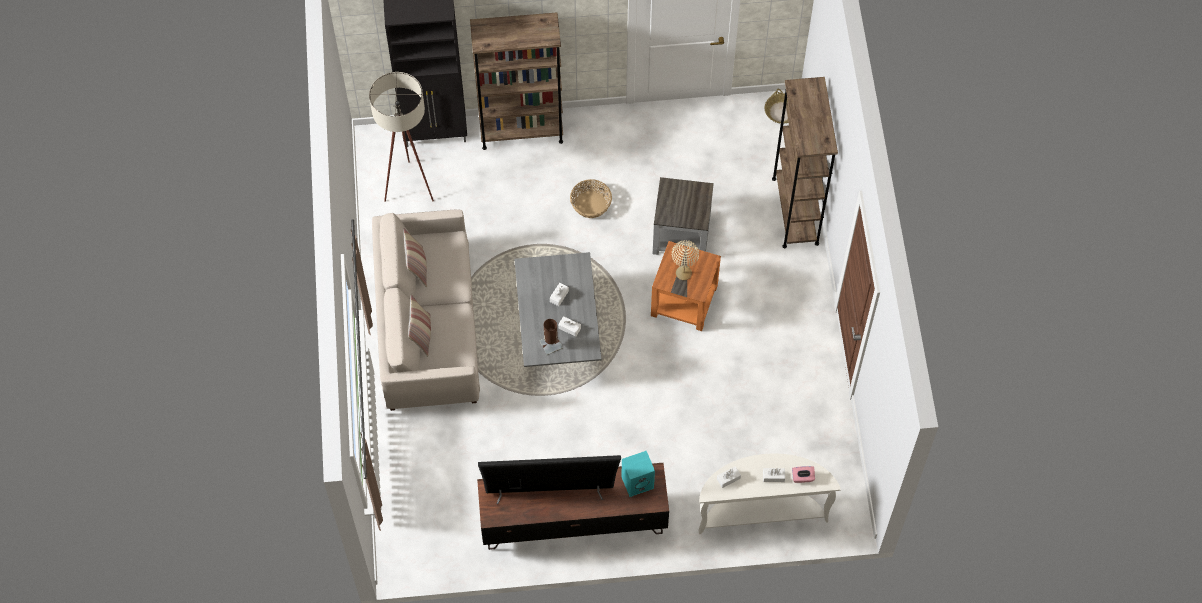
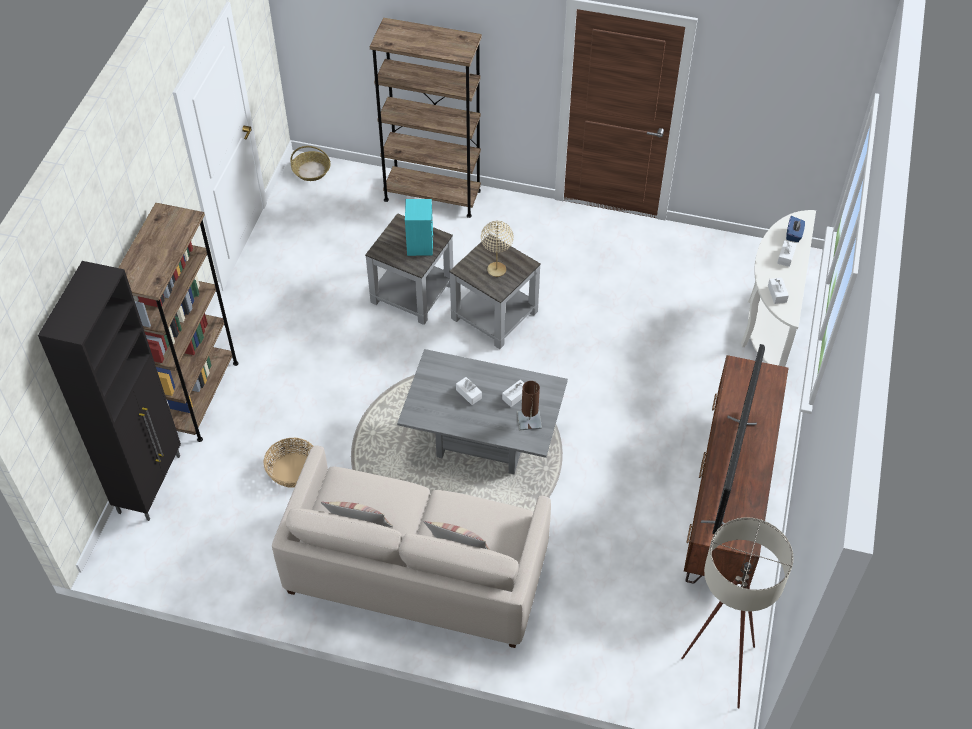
camera: 70 degrees left, 10 degrees down
(409, 182) = (201, 532): beige floor lamp -> beige floor lamp (715, 667)
(591, 204) = (333, 360): basket -> basket (292, 470)
(638, 481) = (743, 384): turquoise speaker -> turquoise speaker (419, 244)
(684, 301) = (495, 314): orange side table -> grey side table
(802, 477) = (794, 234): pink tissue box -> blue tissue box

